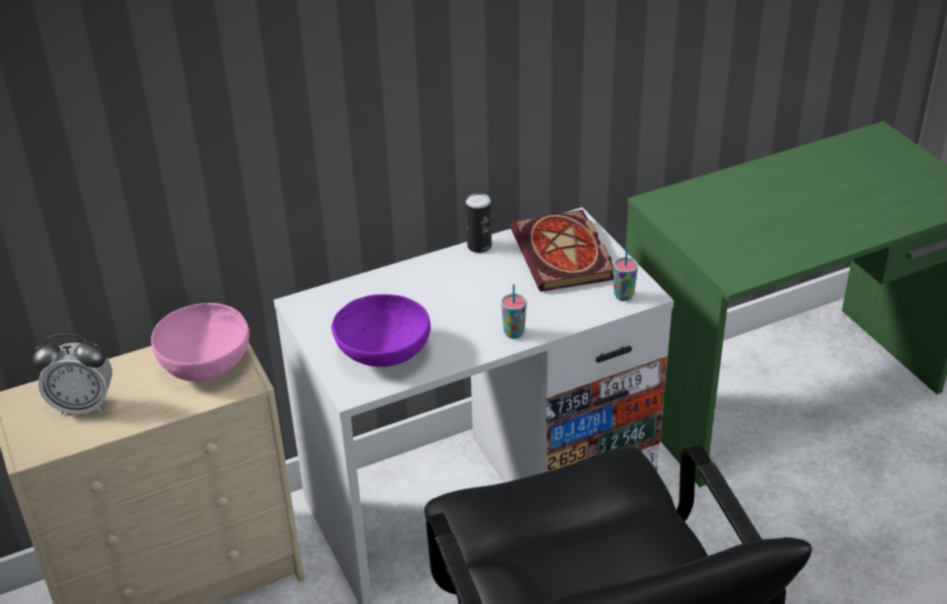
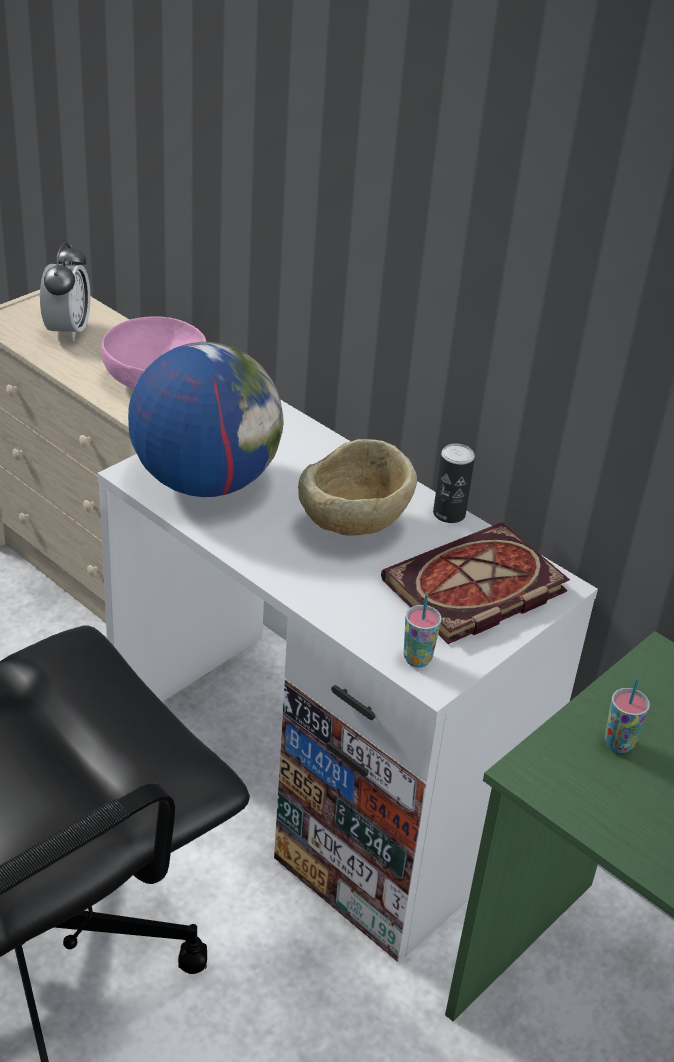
camera: 65 degrees right, 0 degrees up
(83, 406) = (67, 330): alarm clock -> alarm clock turned 150 degrees counterclockwise
(382, 354) = (205, 481): purple bowl -> globe
(474, 292) = (353, 527): none -> beige bowl
(514, 333) = (289, 573): cup -> cup (618, 743)

